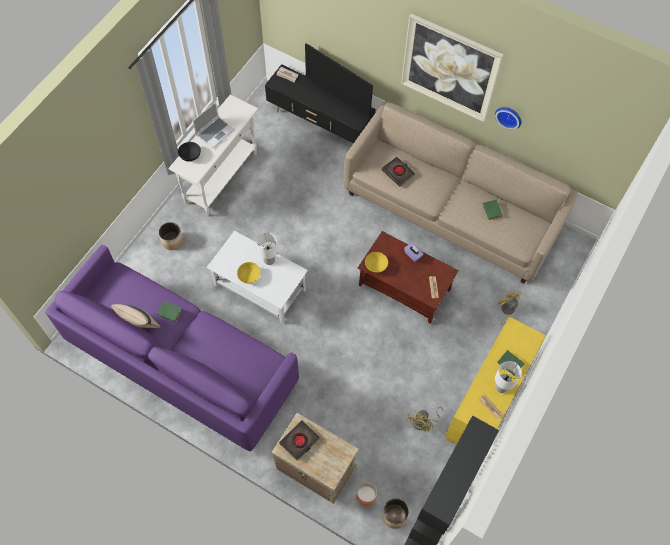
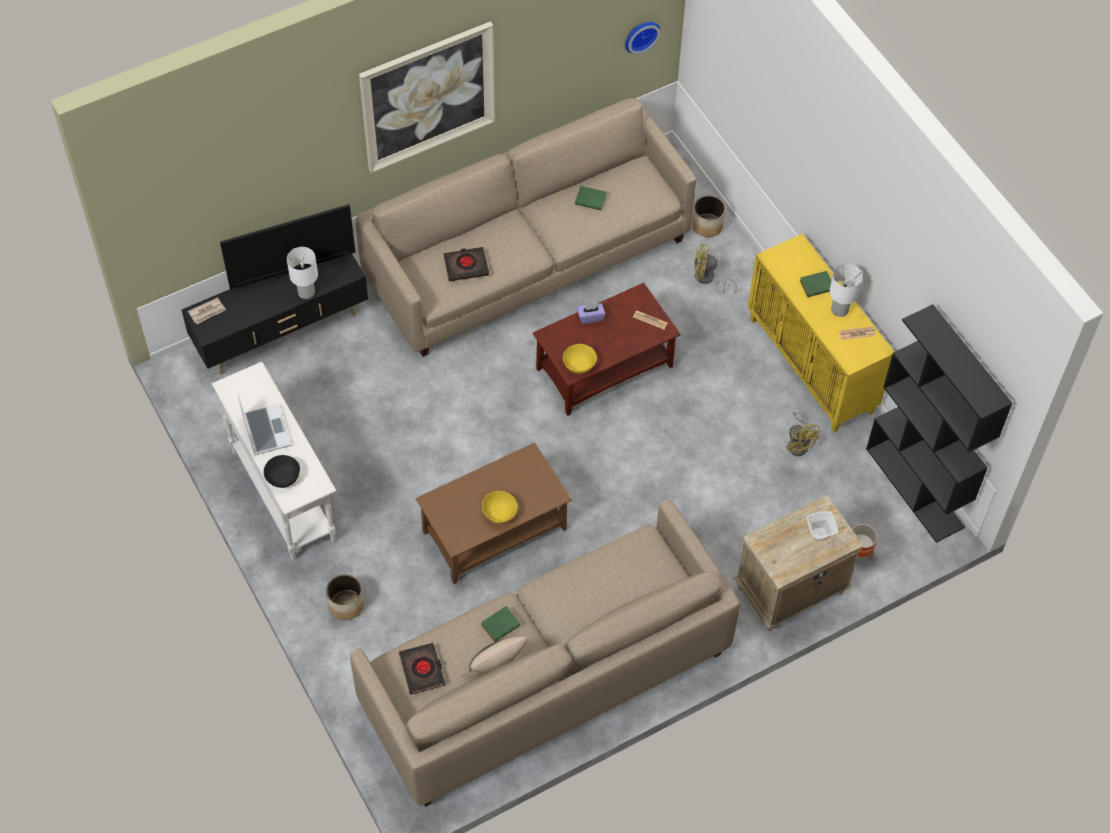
camera: 60 degrees left, 5 degrees down
(181, 361) = (545, 677): purple sofa -> beige sofa
(259, 287) = (493, 531): white coffee table -> brown coffee table
(269, 259) = (489, 478): white table lamp -> white table lamp (306, 292)
(299, 441) = (782, 551): black book -> black book (422, 670)
(325, 458) = (819, 534): none -> bowl
(394, 515) = (896, 534): planter -> planter (707, 225)
(509, 116) = (520, 87): wall clock -> wall clock (640, 35)

